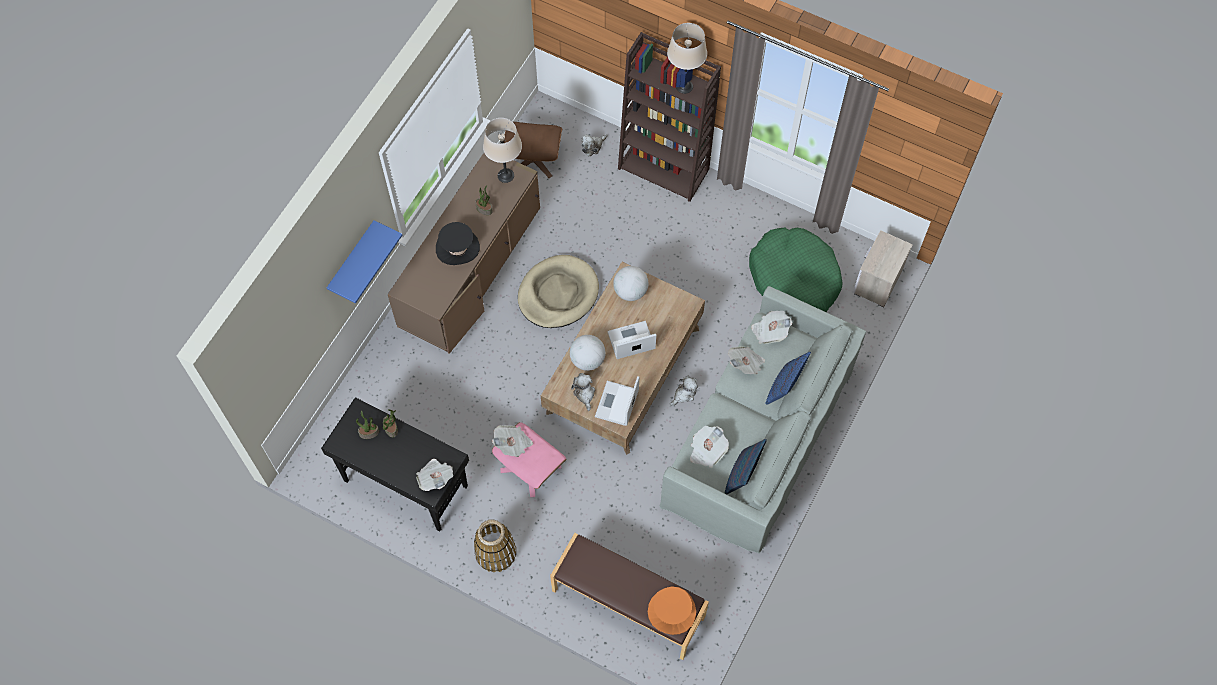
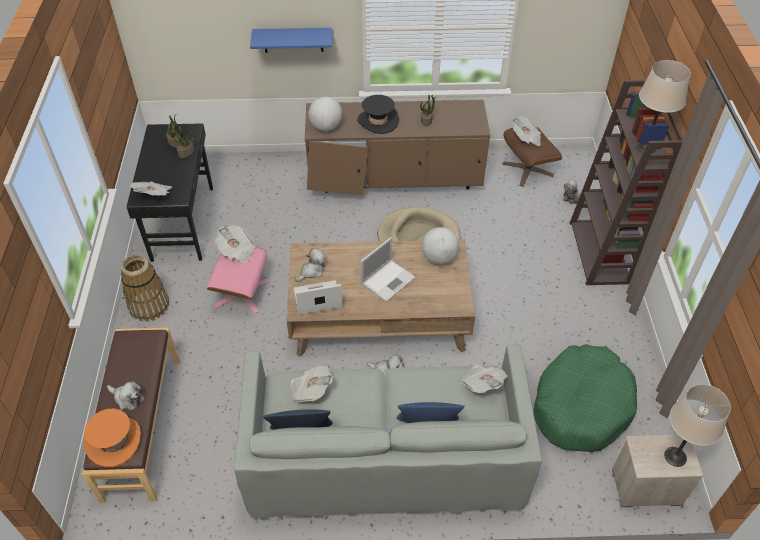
camera: 60 degrees right, 15 degrees down
(505, 175) = (468, 119): beige table lamp -> beige table lamp (675, 456)
(587, 360) = (347, 259): globe -> globe (326, 127)
(630, 341) = (388, 280): laptop -> laptop turned 90 degrees clockwise
(635, 588) = (127, 398): none -> plush toy
(745, 364) = (430, 379): newspaper -> newspaper (526, 138)

